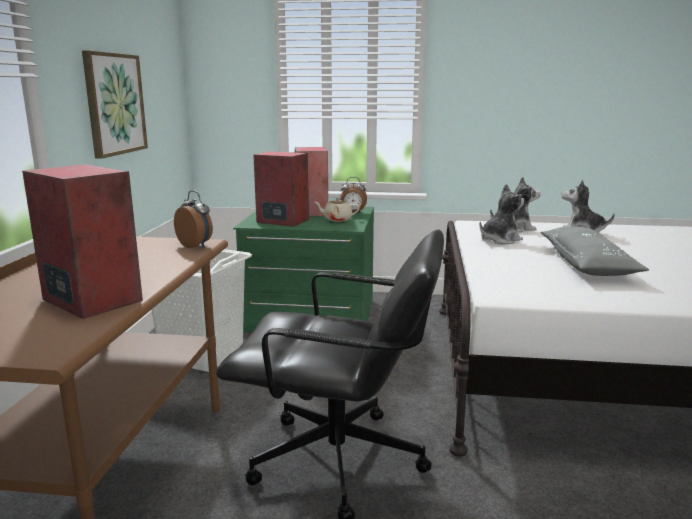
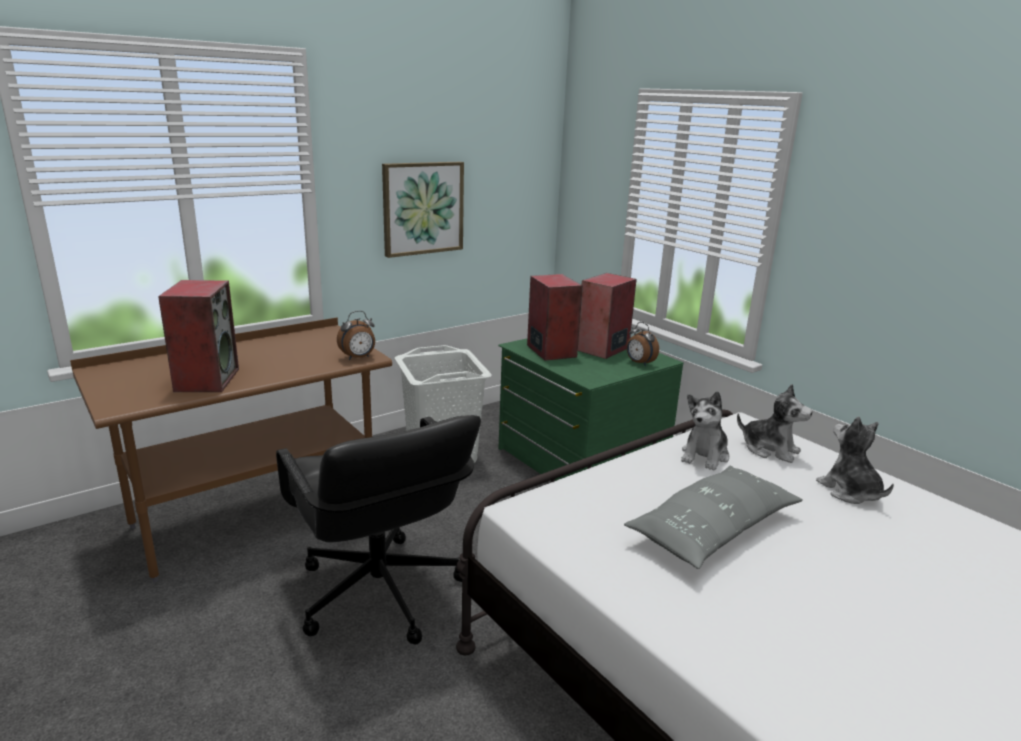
camera: 45 degrees right, 5 degrees up
(196, 246) = (358, 358): alarm clock -> alarm clock turned 60 degrees clockwise
(337, 219) = (602, 366): beige teapot -> none
(499, 240) = (705, 456): plush toy -> plush toy turned 105 degrees clockwise

